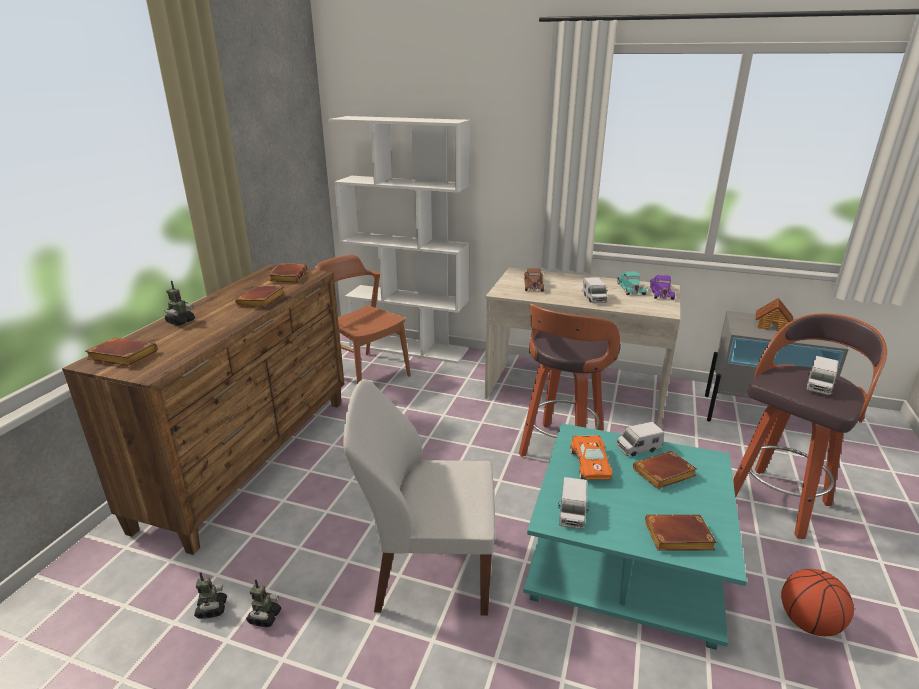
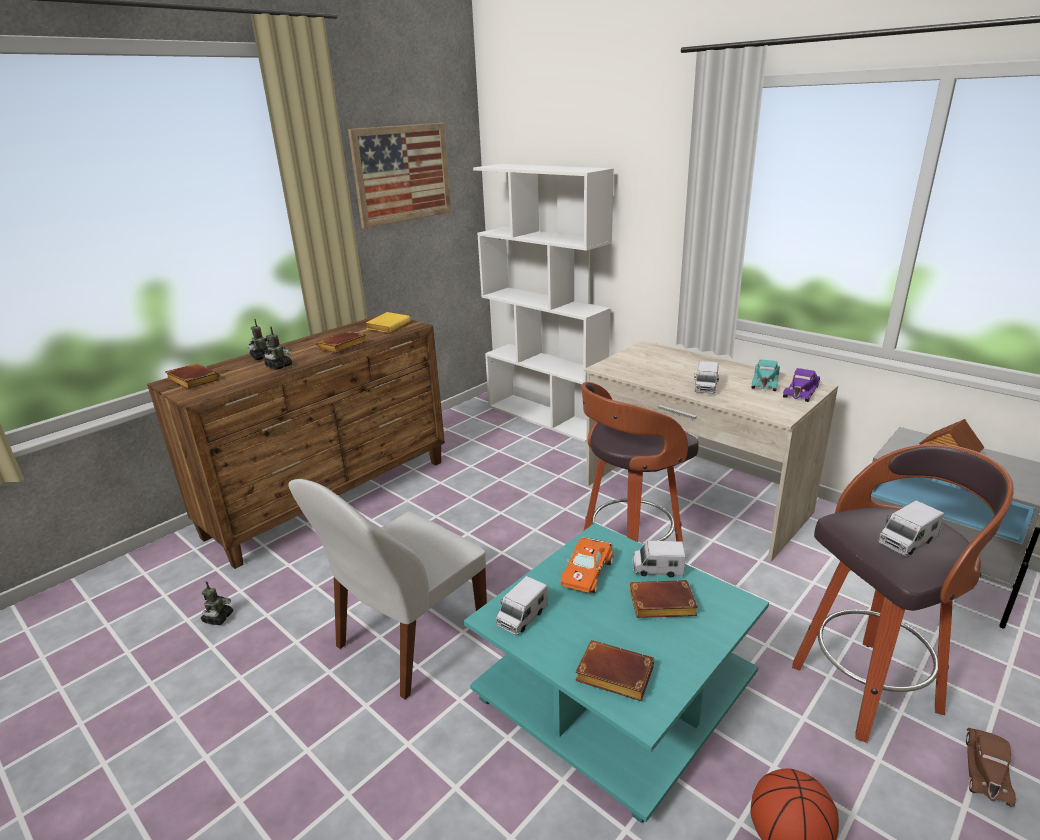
camera: 25 degrees right, 0 degrees up
(264, 617) = (250, 638): toy robot -> toy robot (279, 366)
(265, 125) = (402, 174): none -> picture
(288, 276) = (388, 326): brown book -> yellow book
(364, 374) = (482, 437): brown chair -> none
(429, 571) = (408, 641): white chair -> white chair turned 75 degrees counterclockwise
(533, 285) = (650, 363): brown toy car -> brown toy car (987, 768)

